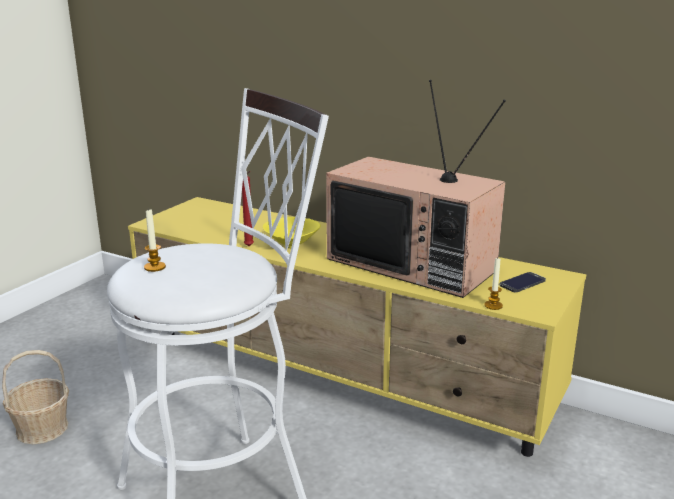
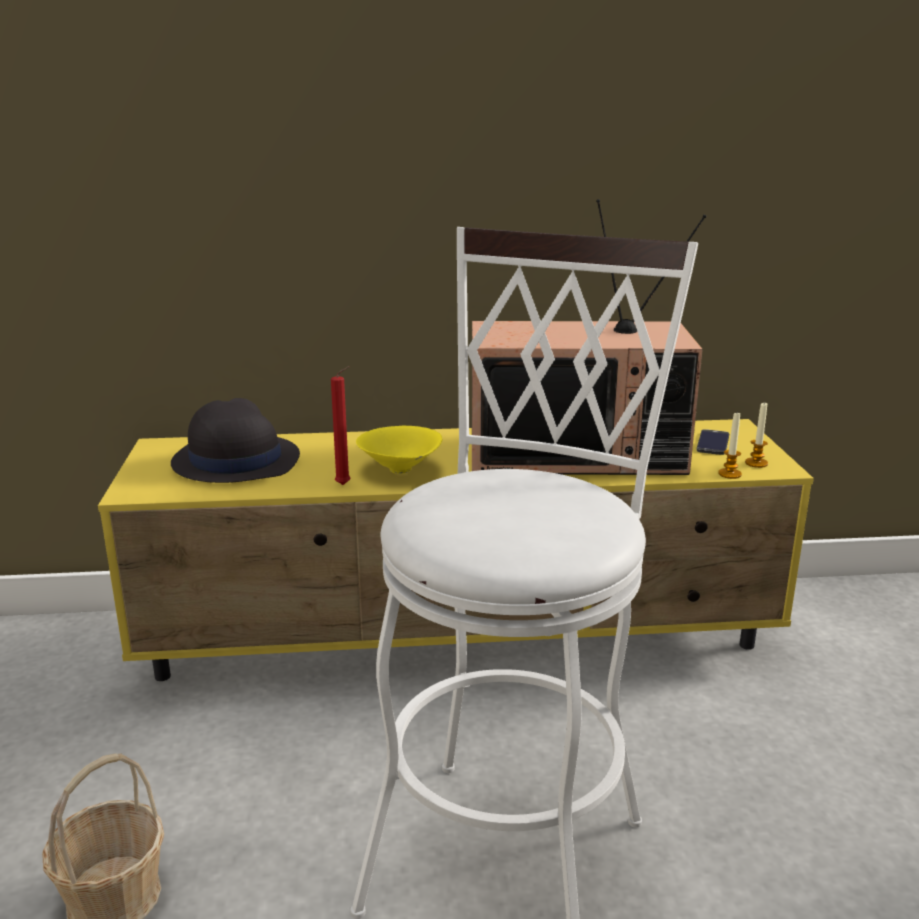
camera: 35 degrees left, 0 degrees up
(155, 267) = (474, 522): candle -> candle (756, 463)
(220, 219) = (235, 460): none -> black hat

